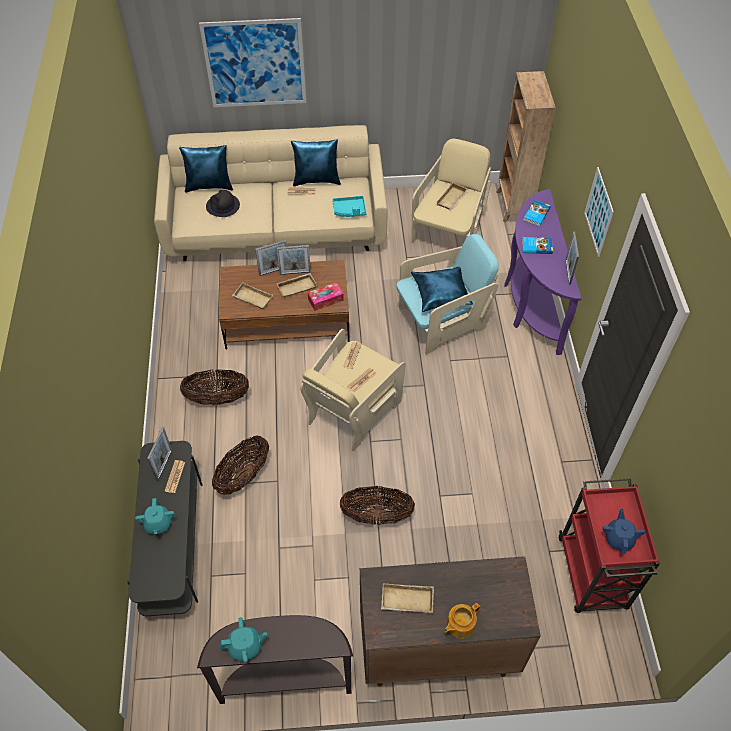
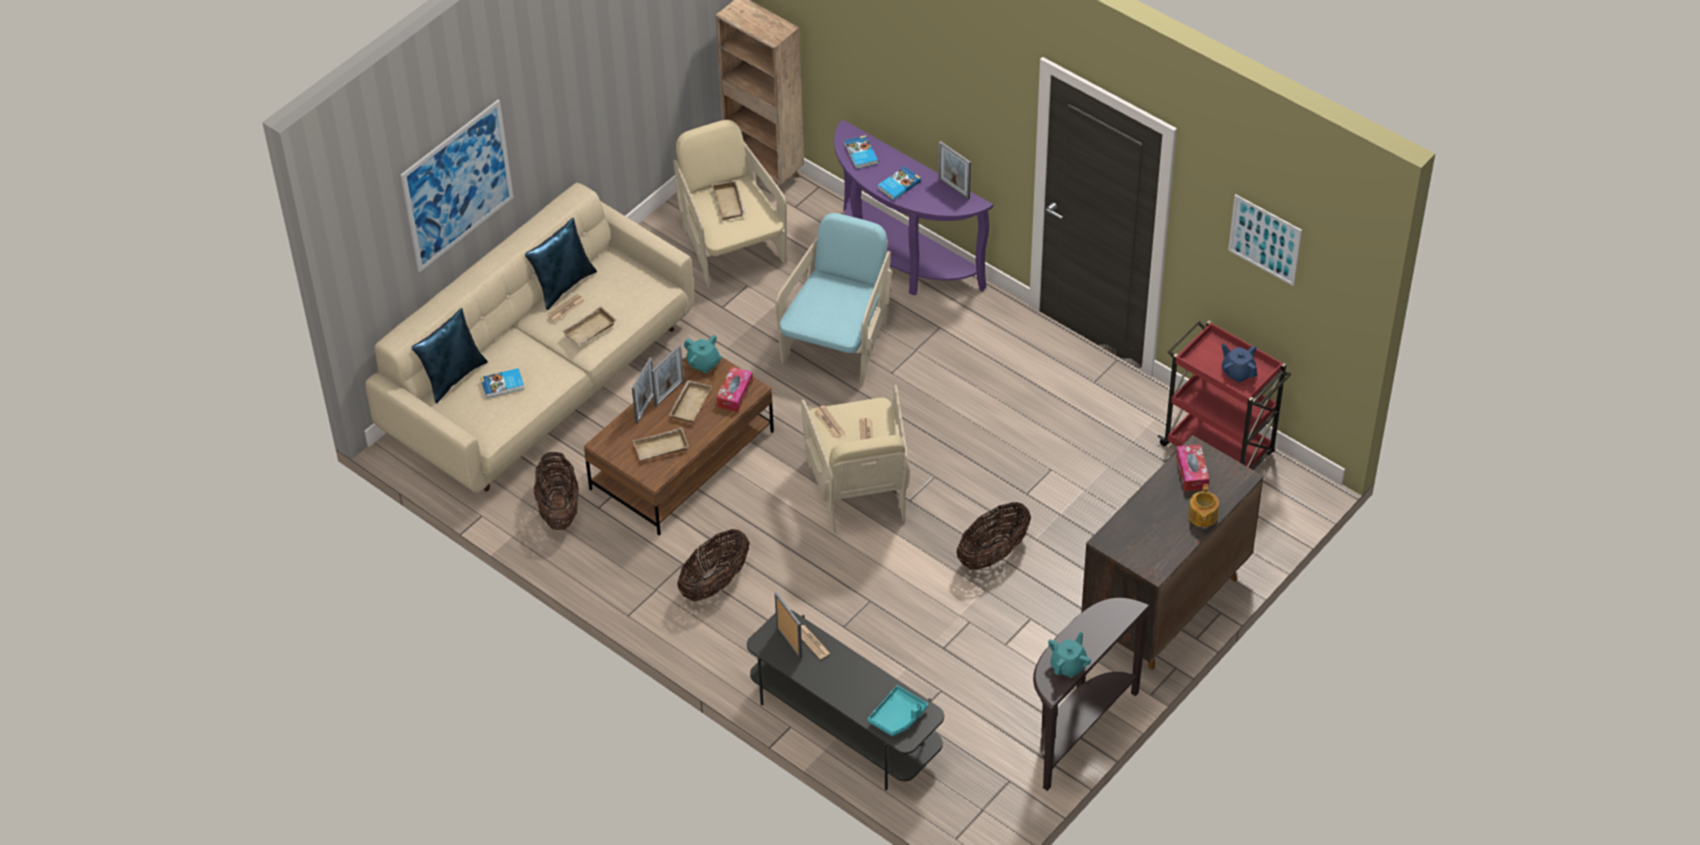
camera: 45 degrees left, 5 degrees down
(158, 524) = (850, 686): turquoise teapot -> turquoise teapot (703, 363)
(223, 206) = (503, 385): black hat -> book
(243, 476) = (833, 622): basket -> basket (559, 508)
(349, 210) = (643, 290): turquoise tray -> turquoise tray (898, 716)
(406, 601) = (1147, 534): beige tray -> beige tray (590, 331)
(441, 294) = (838, 304): blue pillow -> none
(491, 584) = (1191, 472): none -> tissue box
(598, 212) = (967, 104): picture -> picture (1264, 239)

